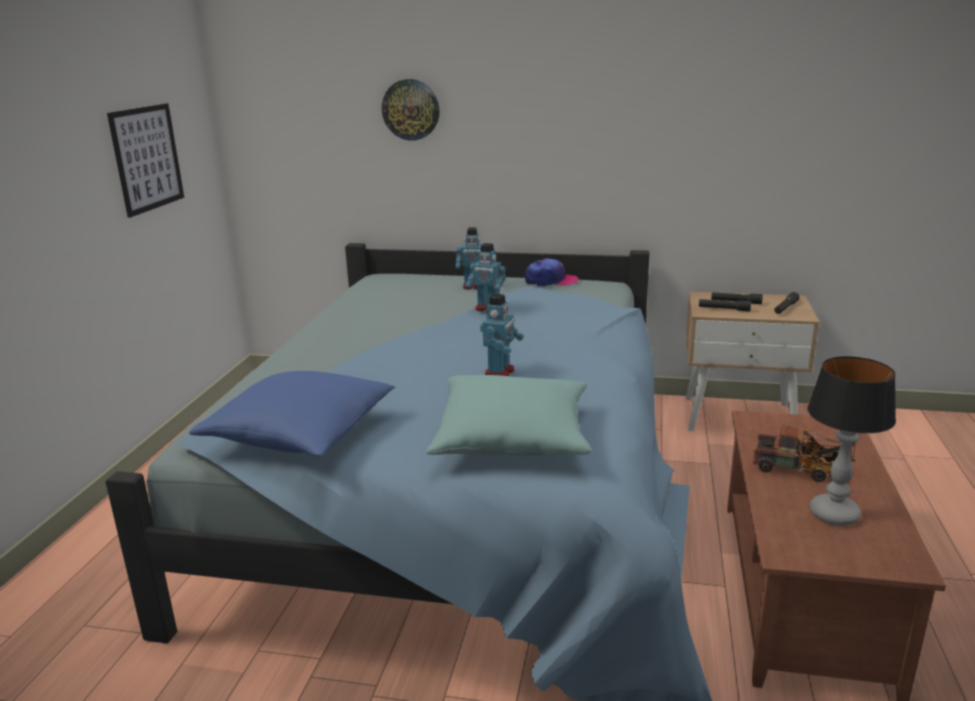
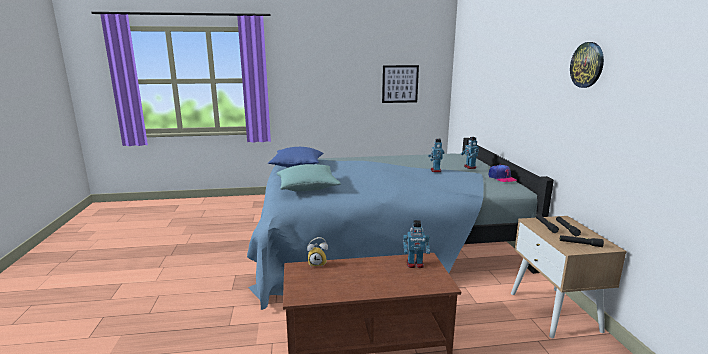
camera: 70 degrees right, 5 degrees down
(411, 109) = (492, 77): wall clock -> wall clock (587, 65)
(500, 372) = (363, 179): toy robot -> toy robot (415, 264)
(770, 524) = (318, 263): none -> alarm clock
(800, 470) = (375, 271): toy truck -> none
(834, 514) = (335, 279): table lamp -> none

